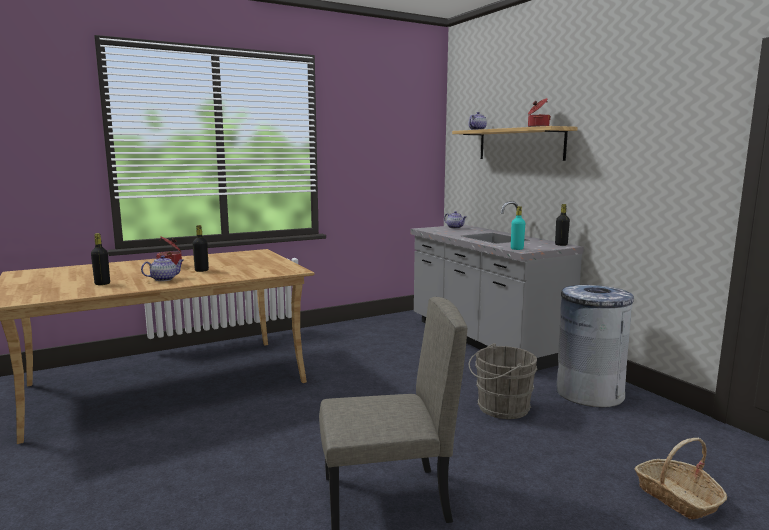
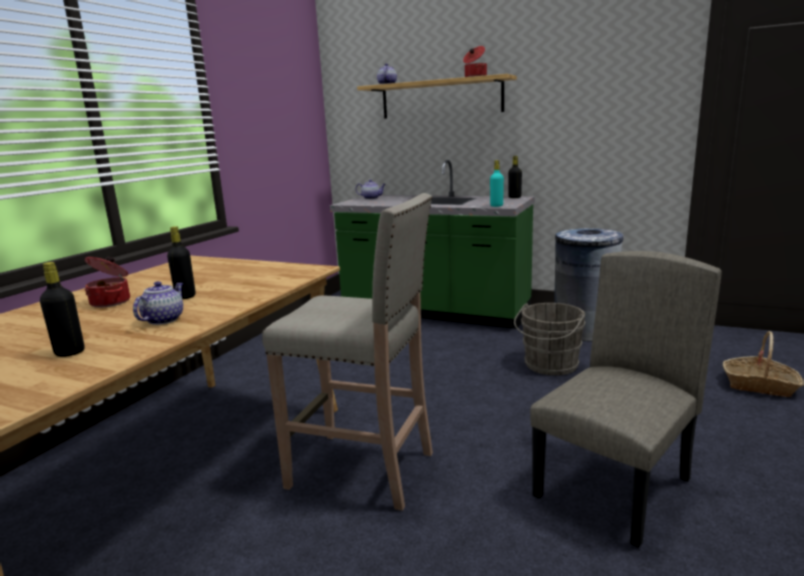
camera: 35 degrees left, 5 degrees up
(264, 420) = (364, 470): none -> beige stool
(483, 340) = (434, 312): grey counter -> green counter

